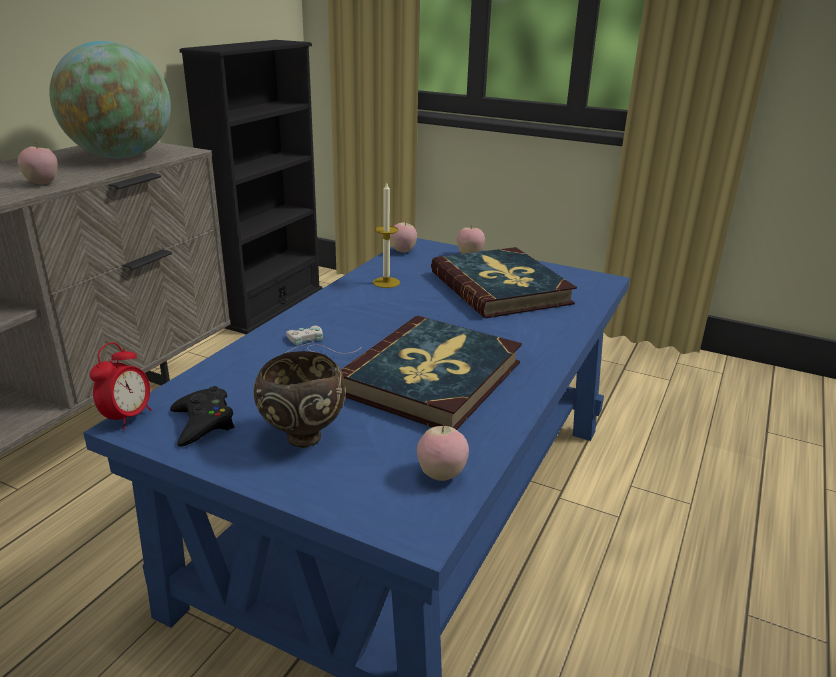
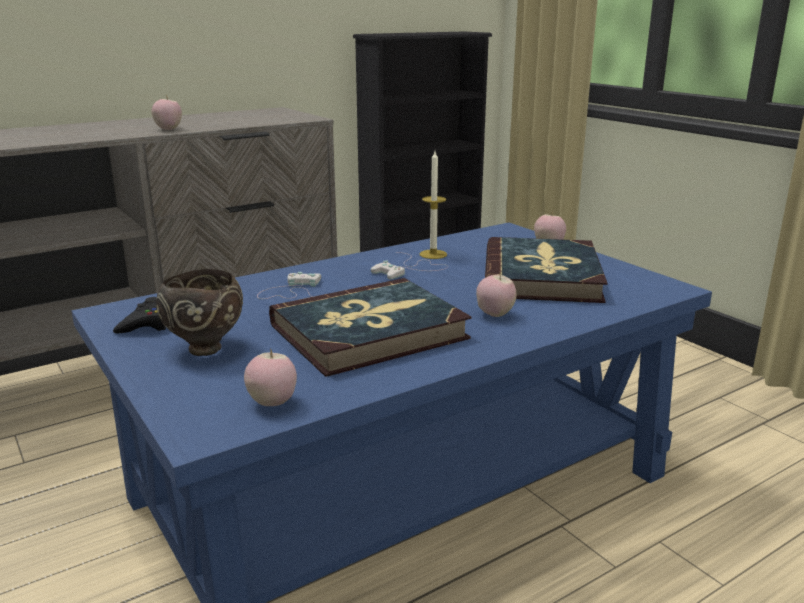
camera: 30 degrees right, 5 degrees down
(121, 157) = (255, 118): globe -> none
(128, 417) = (108, 307): alarm clock -> none
(386, 303) = (410, 270): none -> white game controller
(402, 251) = (484, 233): apple -> apple (495, 314)

